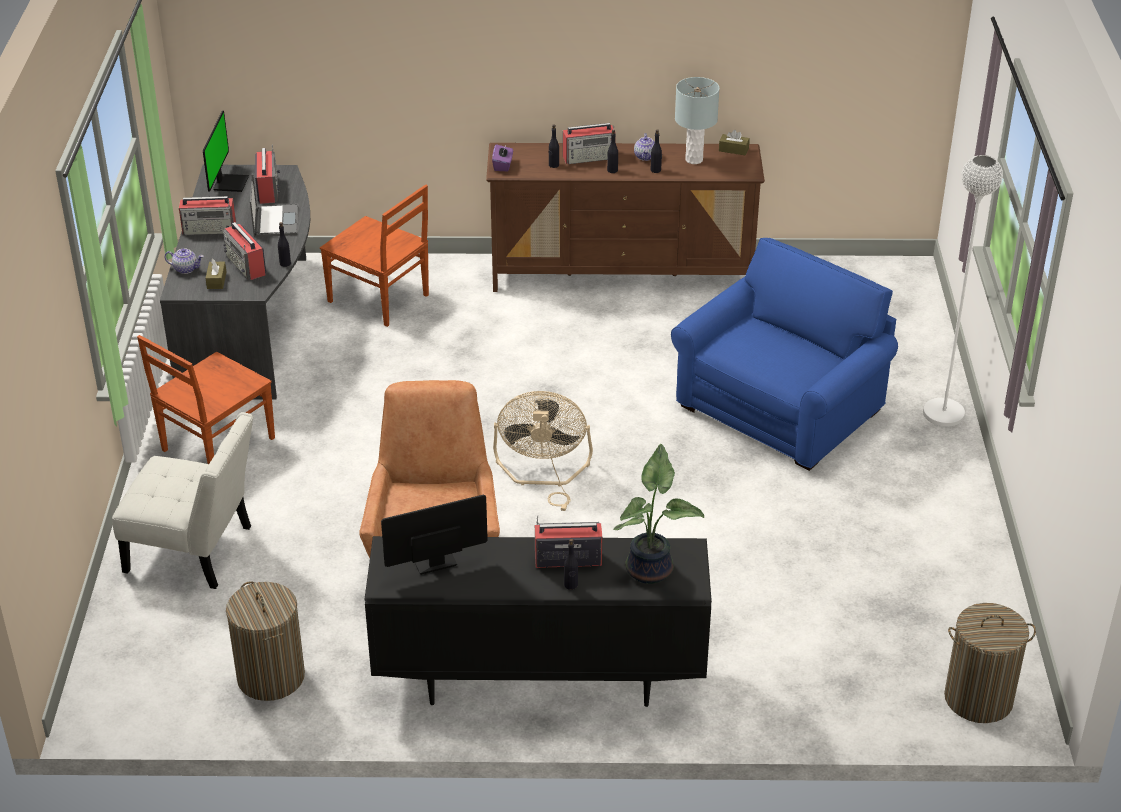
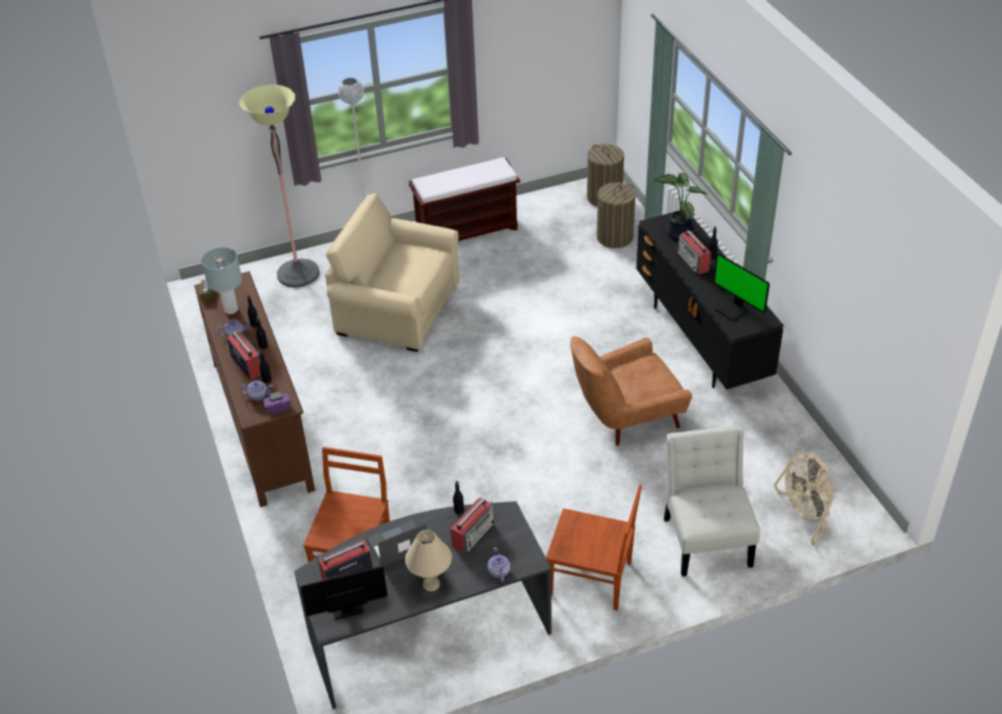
camera: 110 degrees left, 5 degrees up
(210, 229) = (431, 584): radio -> beige table lamp
(216, 280) = (504, 543): brown tissue box -> none
(270, 677) = (782, 451): laundry basket -> laundry basket (614, 237)
(531, 157) = (258, 396): none -> teapot
(545, 476) = (525, 392): beige fan -> beige fan (807, 512)
(780, 409) = (398, 309): blue armchair -> beige armchair
(903, 342) = (298, 273): none -> floor lamp
(941, 514) = (467, 231): none -> brown bench

